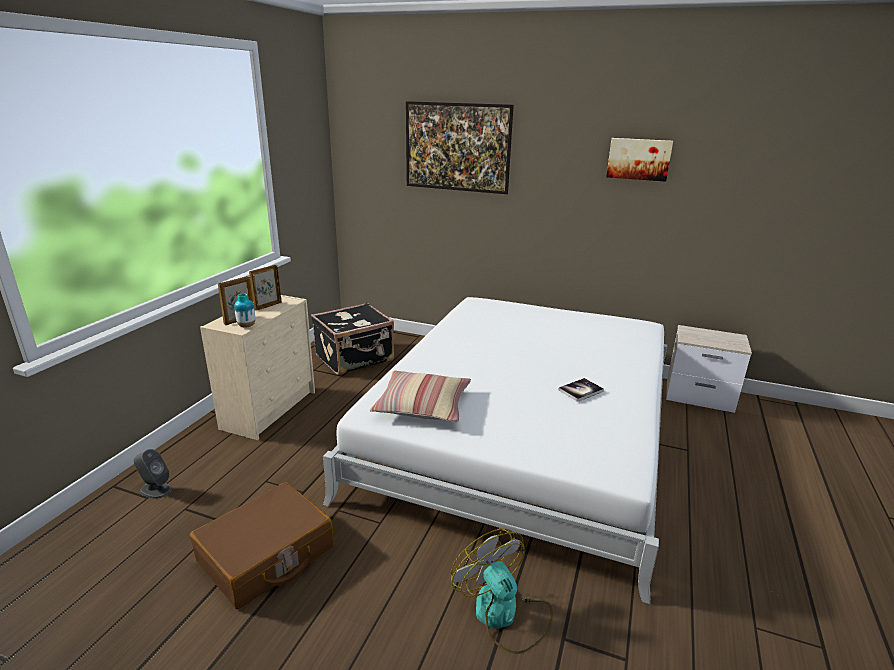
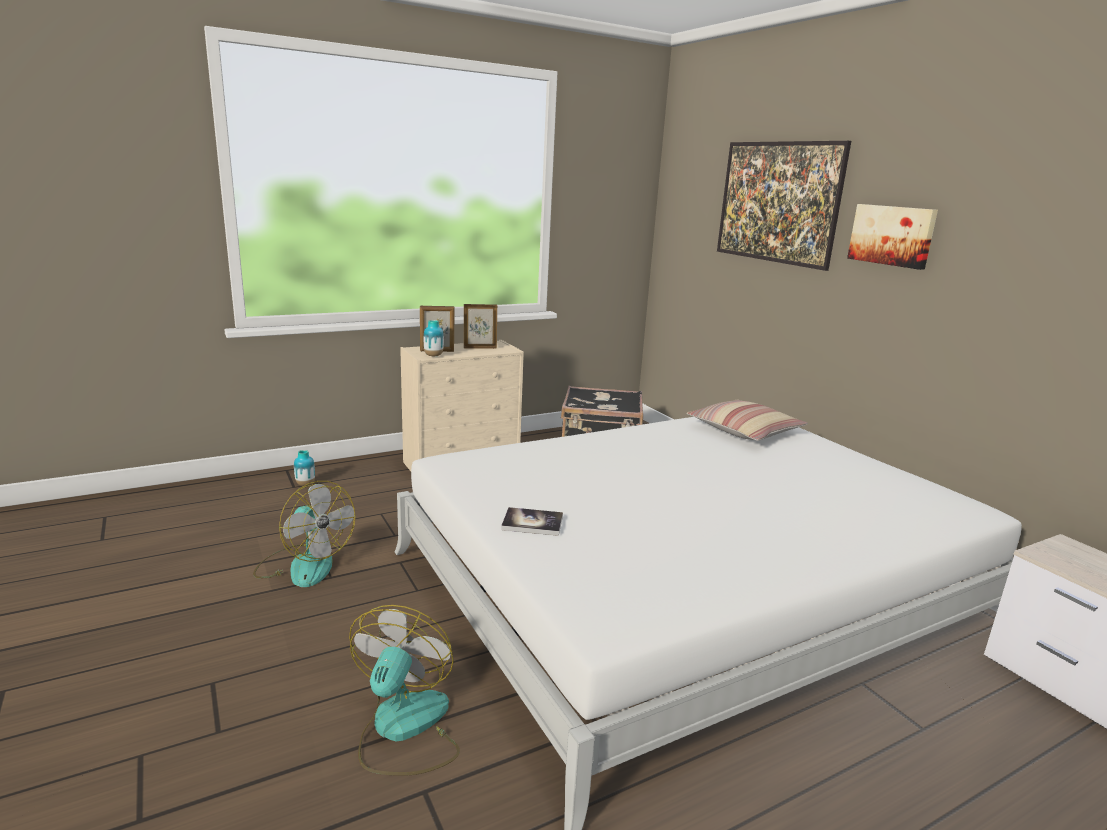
camera: 40 degrees right, 5 degrees down
(155, 489) = (305, 484): grey speaker -> vase
(266, 555) = (304, 564): brown suitcase -> fan
(423, 405) = (507, 475): pillow -> pillow (744, 431)
(580, 390) = (715, 533): book -> book (532, 523)
(639, 159) = (1026, 224): picture -> picture (892, 235)

